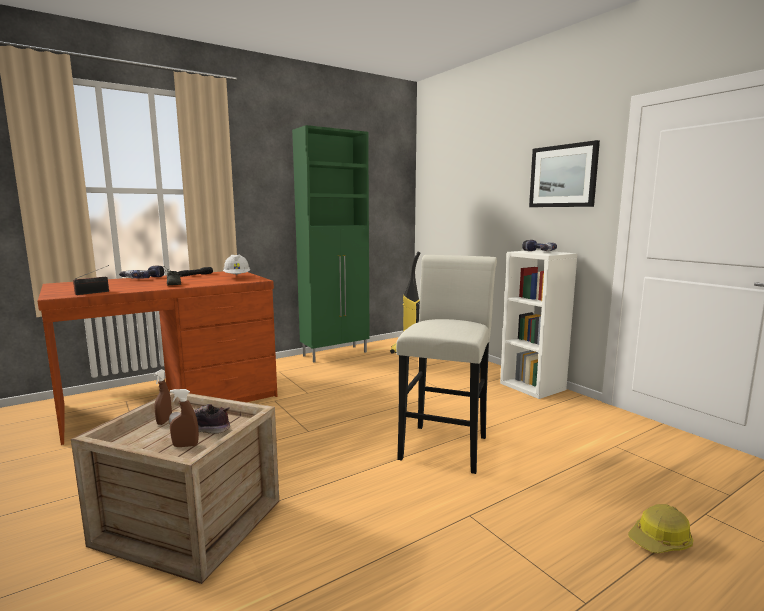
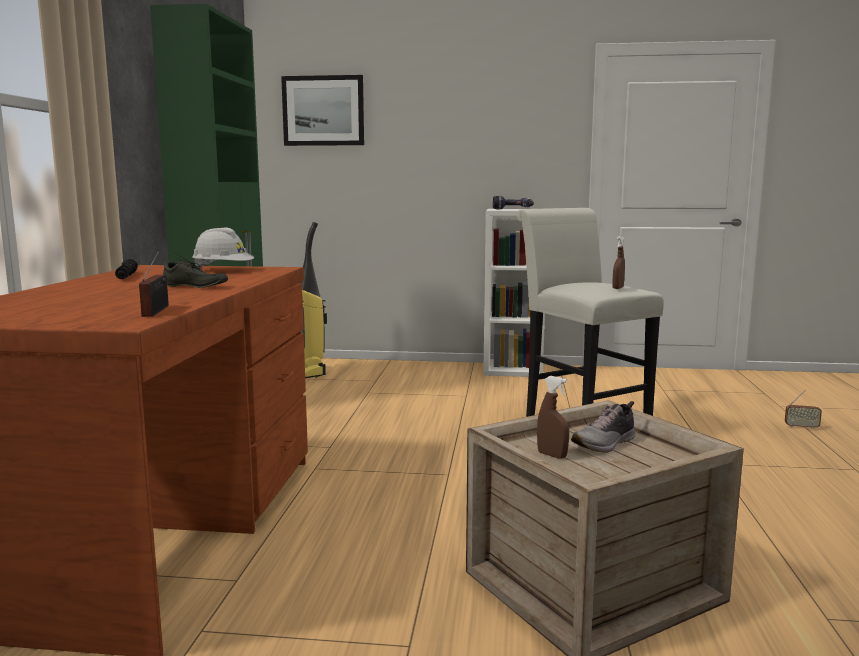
camera: 50 degrees left, 0 degrees up
(143, 278) = (59, 289): power drill -> none
(185, 445) = (650, 455): brown spray bottle -> brown spray bottle (618, 288)
(563, 176) = (519, 121): picture -> picture (323, 111)
(660, 541) = (801, 427): hard hat -> radio

